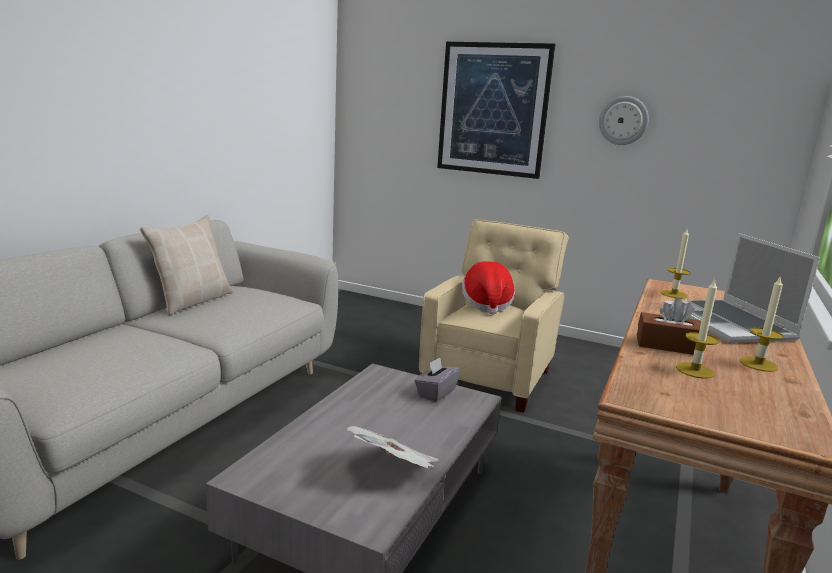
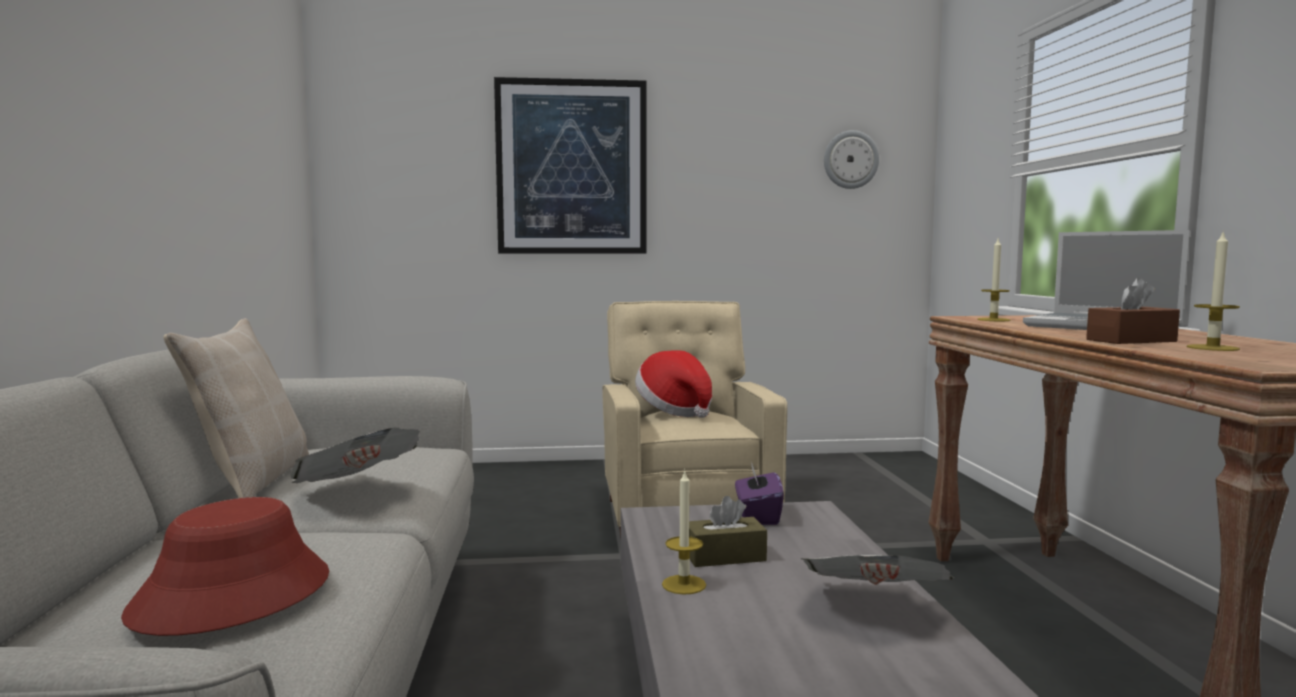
camera: 30 degrees left, 10 degrees down
(96, 362) = (232, 594): none -> red hat
(215, 321) = (357, 491): none -> newspaper
(373, 411) = (725, 556): none -> brown tissue box
(435, 392) = (757, 516): grey tissue box -> purple tissue box
(623, 120) = (740, 172): wall clock -> wall clock (850, 160)
(758, 364) = (1222, 339): candle -> candle (684, 584)

